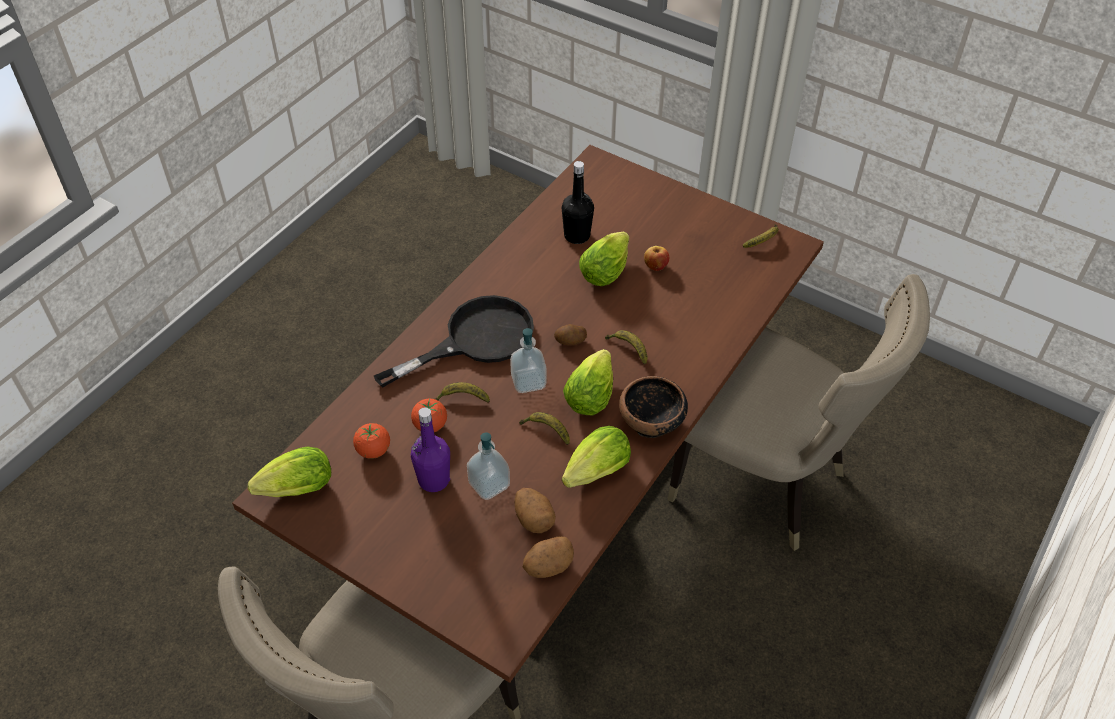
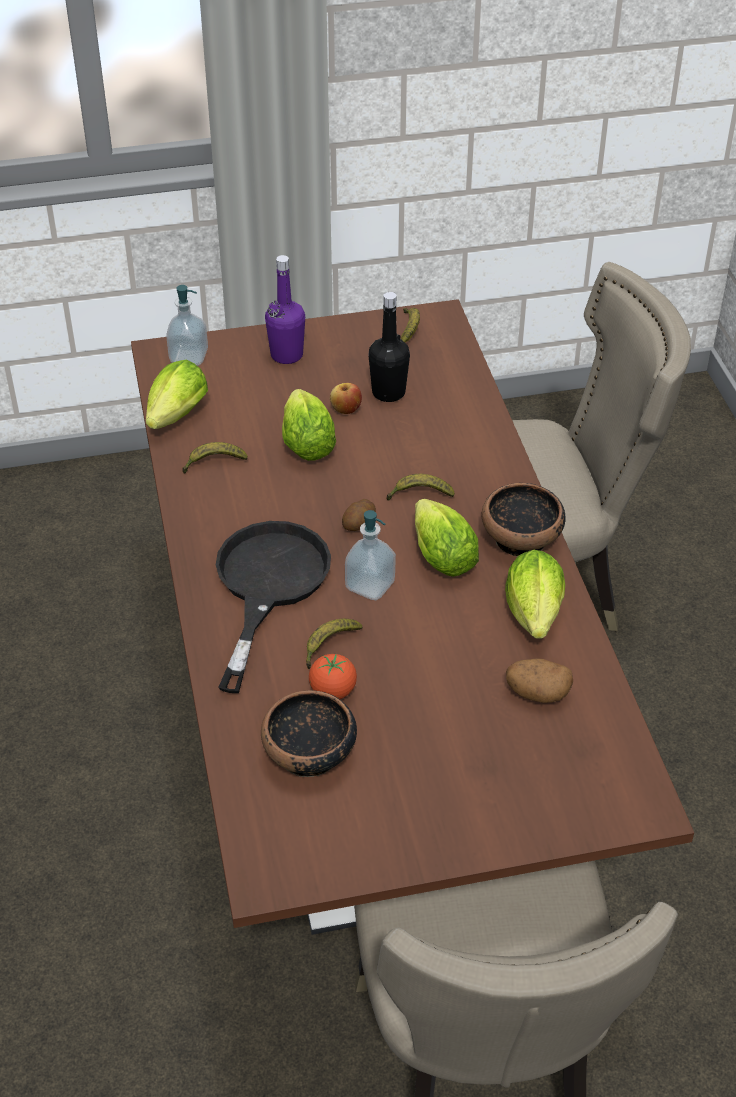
camera: 45 degrees left, 5 degrees down
(293, 490) = (281, 854): lettuce -> lettuce (174, 419)
(373, 450) = (309, 755): tomato -> bowl
(434, 480) = (404, 733): purple bottle -> purple bottle (286, 355)
(489, 484) = (459, 697): soap dispenser -> soap dispenser (189, 357)
(546, 431) = (444, 614): banana -> banana (213, 463)
(548, 566) = (601, 720): potato -> none
(577, 236) = (235, 429): black bottle -> black bottle (388, 392)

